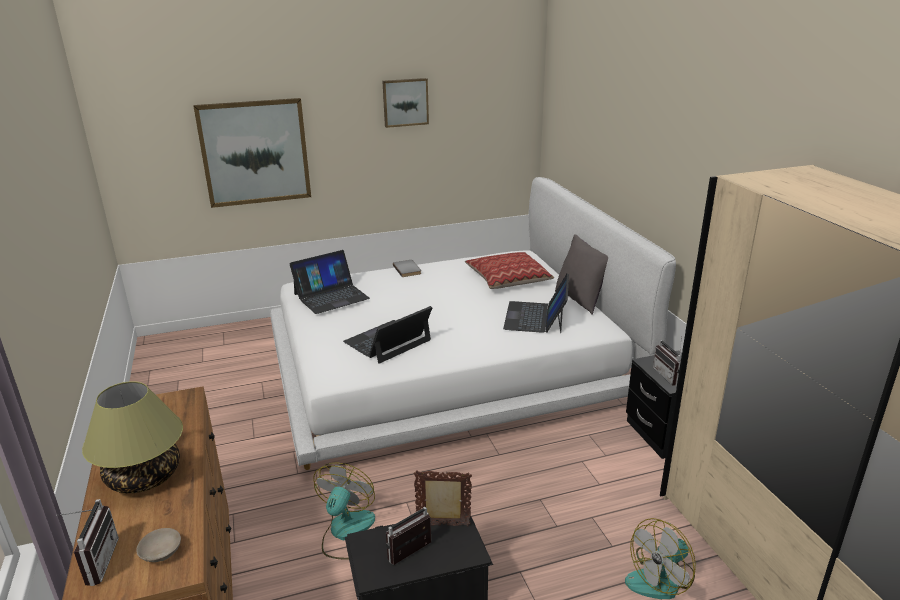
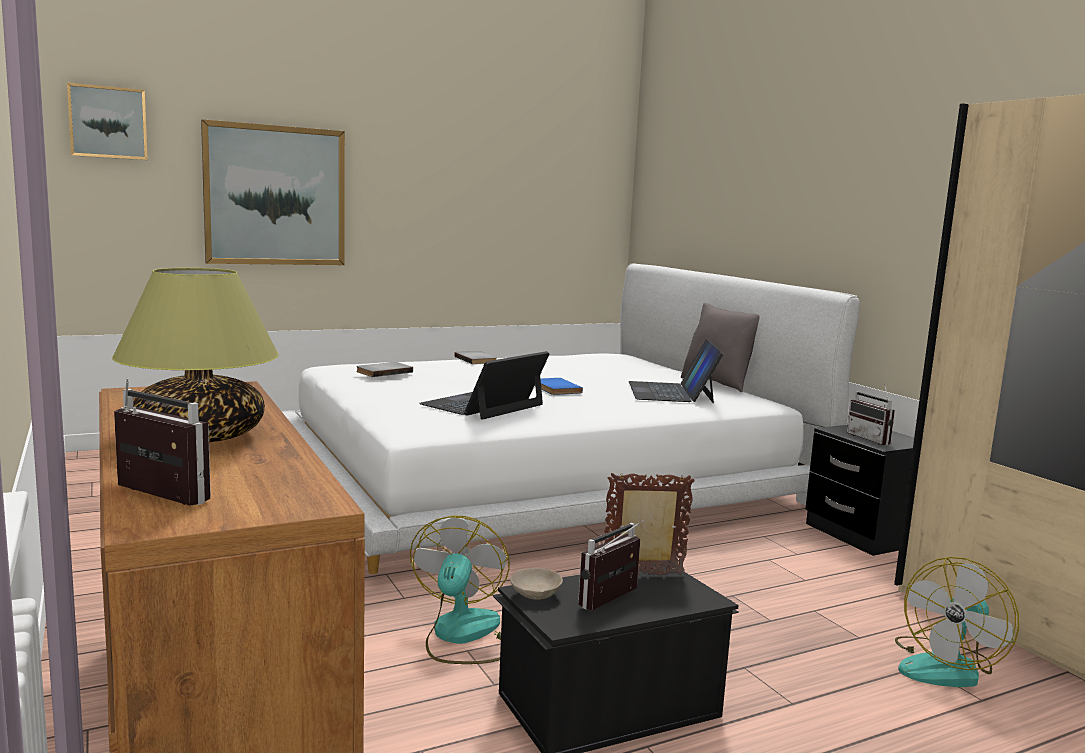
camera: 10 degrees left, 15 degrees down
(95, 562) = (150, 498): radio -> radio turned 45 degrees counterclockwise
(162, 552) = (272, 490): beige bowl -> beige bowl (536, 593)
(331, 296) = (383, 371): laptop -> grey book
(405, 102) = (472, 156): picture -> picture (108, 122)
(448, 315) = (555, 389): none -> blue book
(507, 279) = (613, 369): pillow -> none

